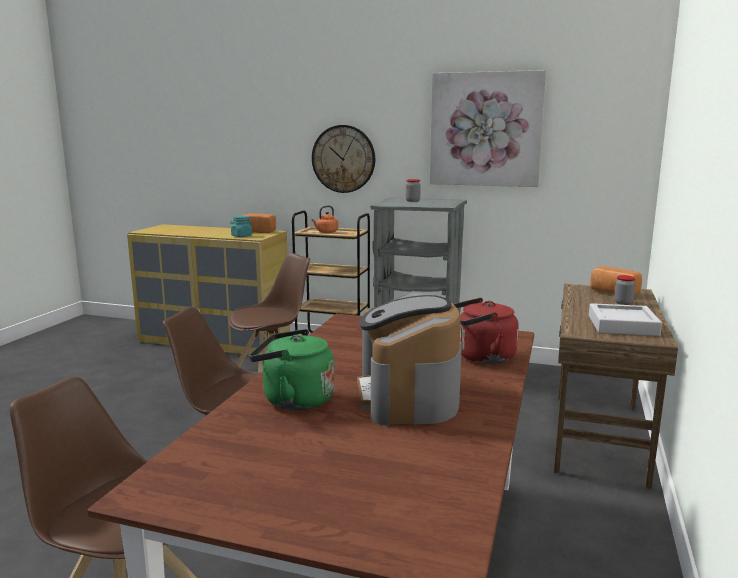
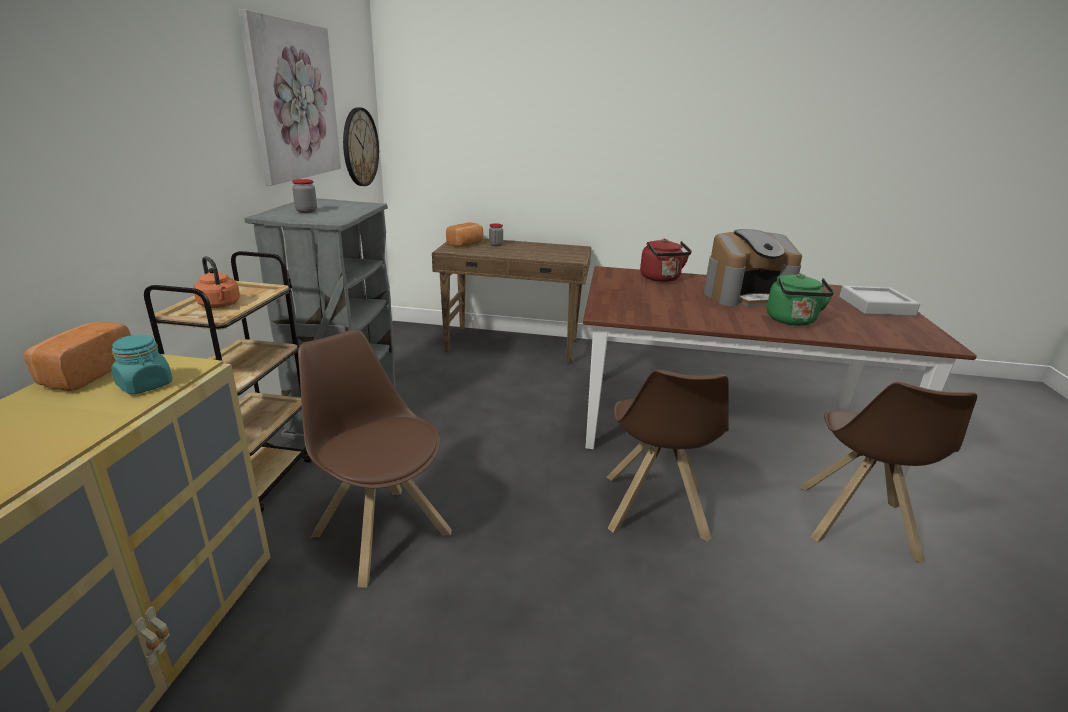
camera: 100 degrees left, 10 degrees up
(343, 159) = (157, 164): wall clock -> wall clock (360, 147)
(622, 325) = (555, 250): grey tray -> grey tray (876, 306)

